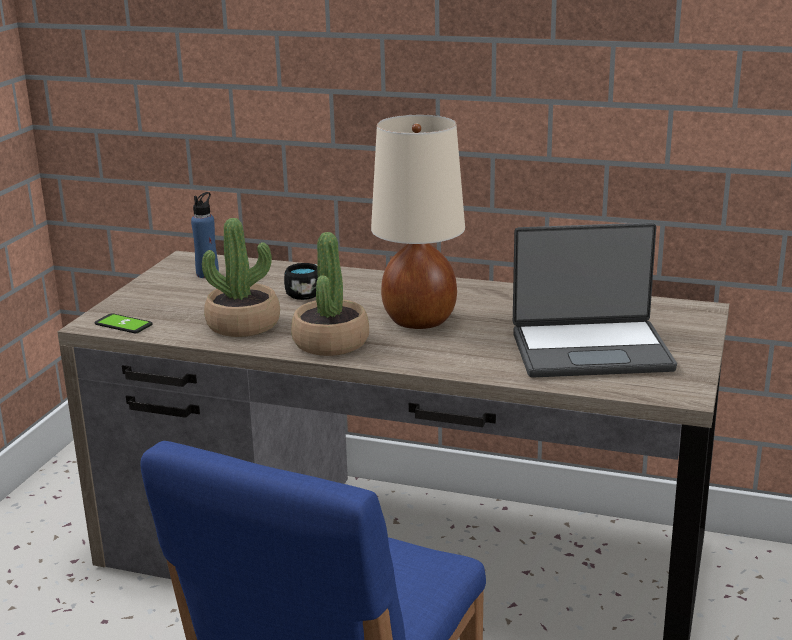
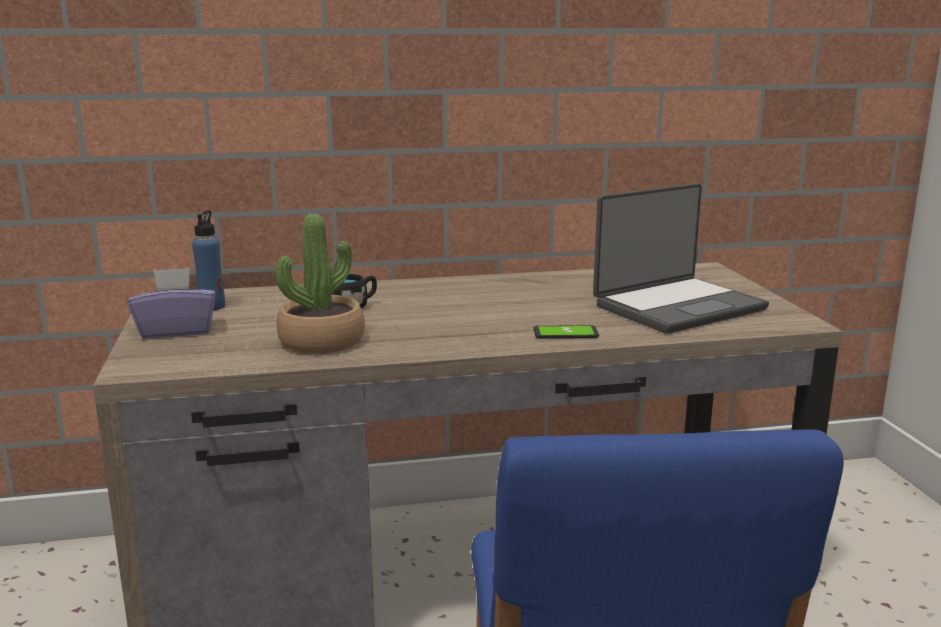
camera: 30 degrees left, 5 degrees down
(123, 325) = (175, 364): phone -> phone (565, 333)
(158, 293) = (177, 330): none -> purple tissue box
(330, 342) = (439, 340): potted plant -> none
(420, 320) = (496, 310): beige table lamp -> none

